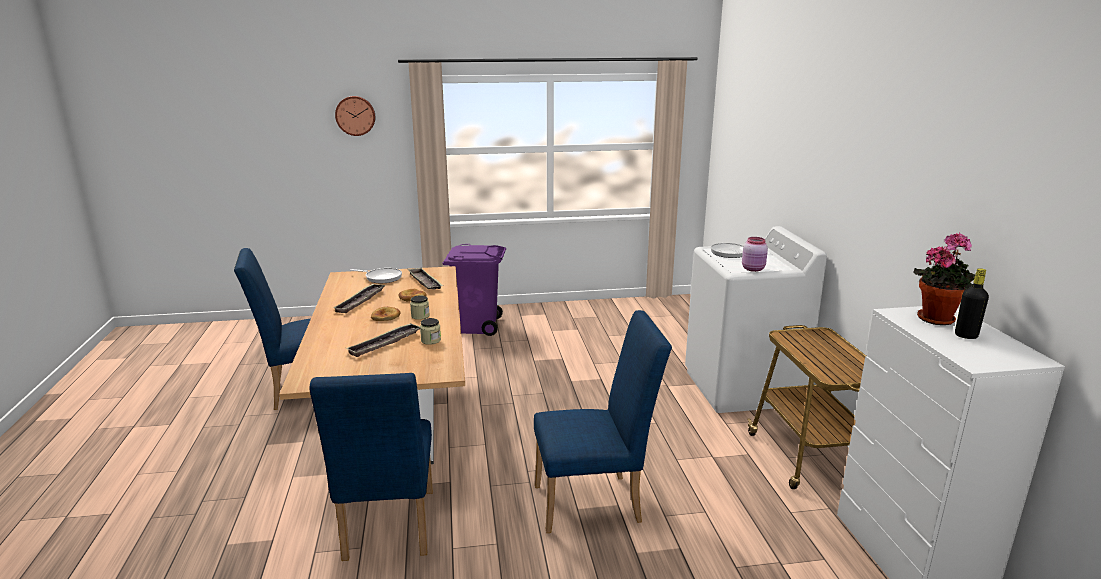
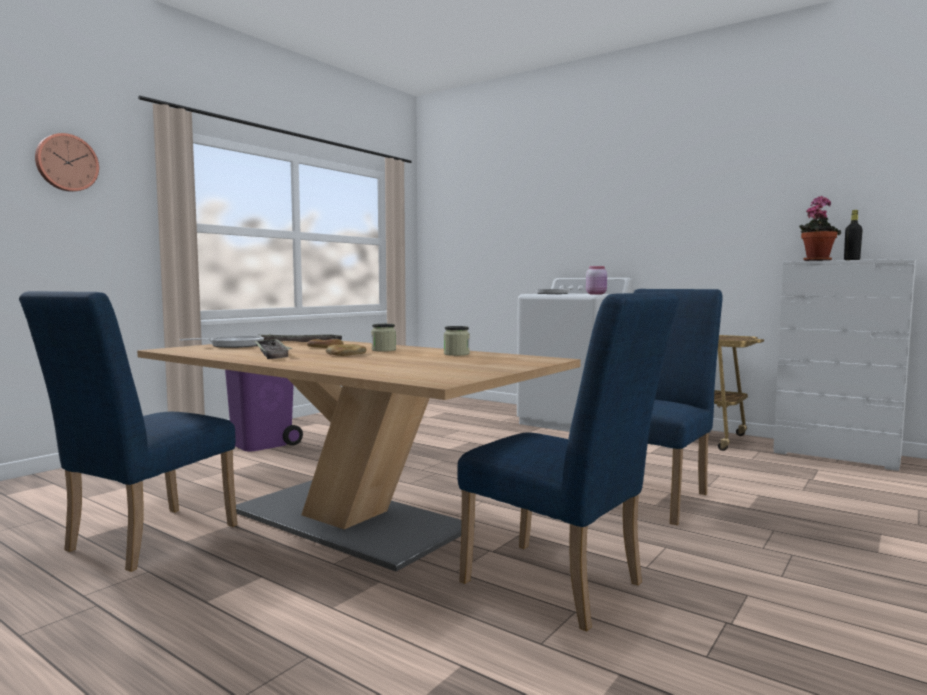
camera: 45 degrees left, 15 degrees down
(385, 343) = (418, 360): tray -> none

